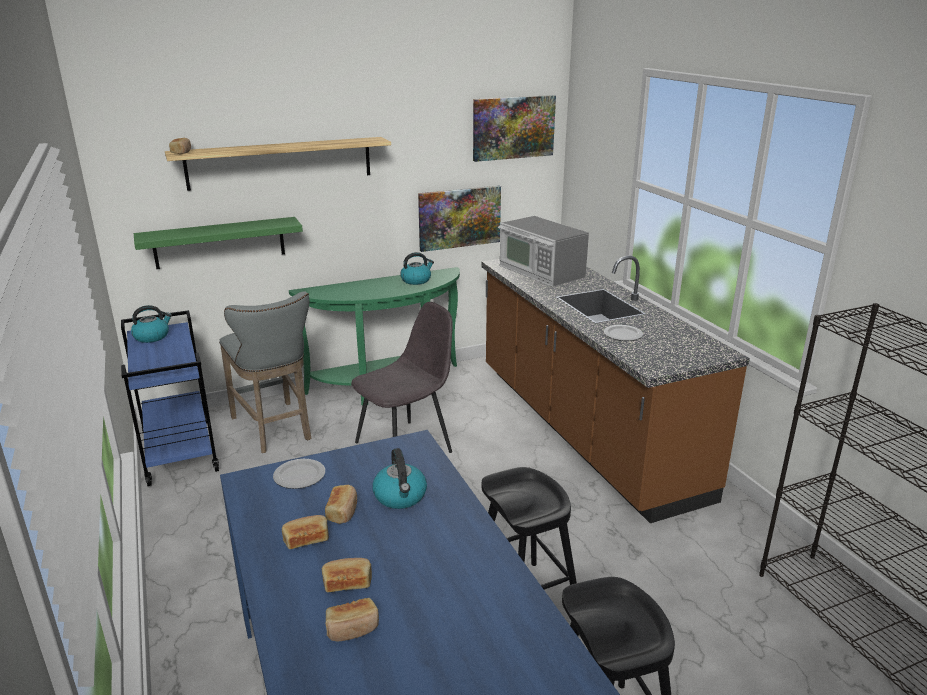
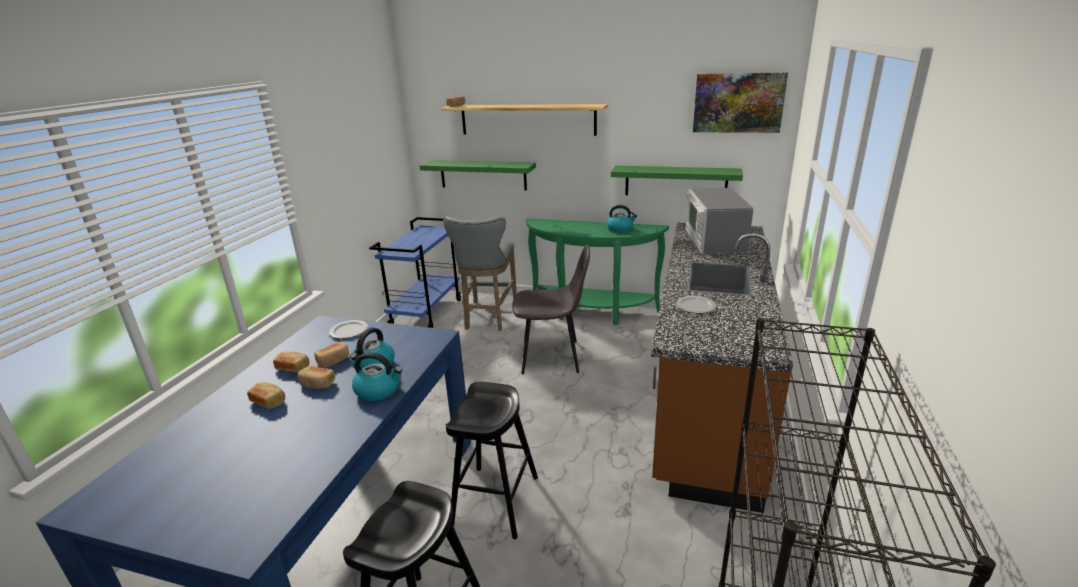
camera: 40 degrees right, 0 degrees up
(152, 336) = (424, 231): kettle -> kettle (378, 390)
(352, 629) = (229, 427): bread -> bread (317, 384)
(459, 217) = (675, 182): picture -> green shelf

